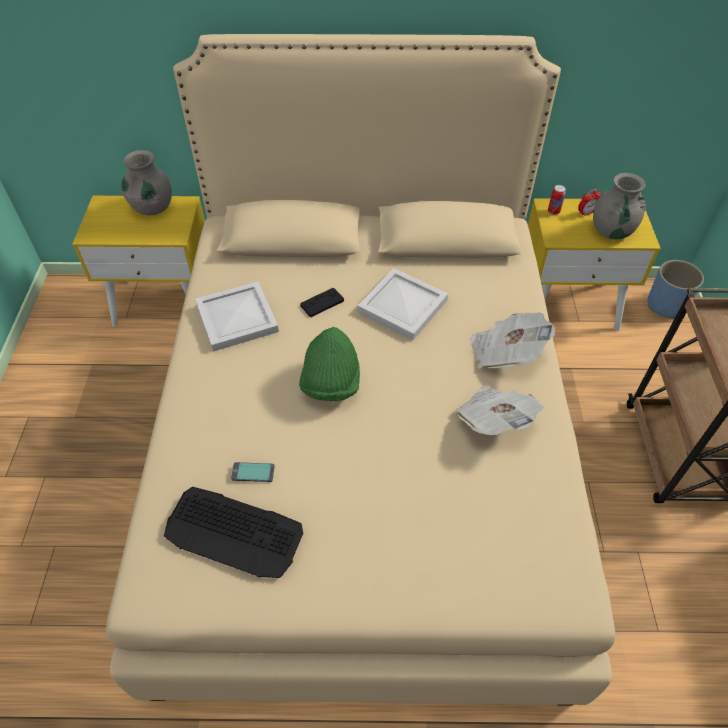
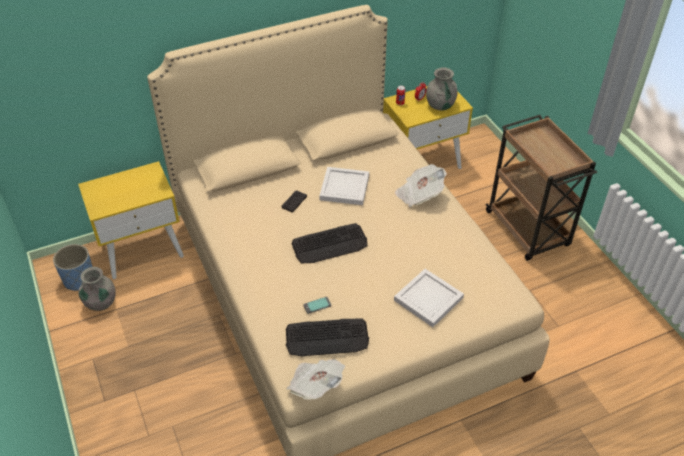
camera: 25 degrees left, 5 degrees down
(153, 207) = (131, 178): grey vase -> grey vase (101, 302)
(238, 318) = (247, 228): white tray -> white tray (429, 299)
(331, 383) = (330, 244): green hat -> keyboard
(494, 421) = (433, 232): newspaper -> newspaper (315, 385)
(665, 305) = (481, 143): blue planter -> blue planter (79, 279)

